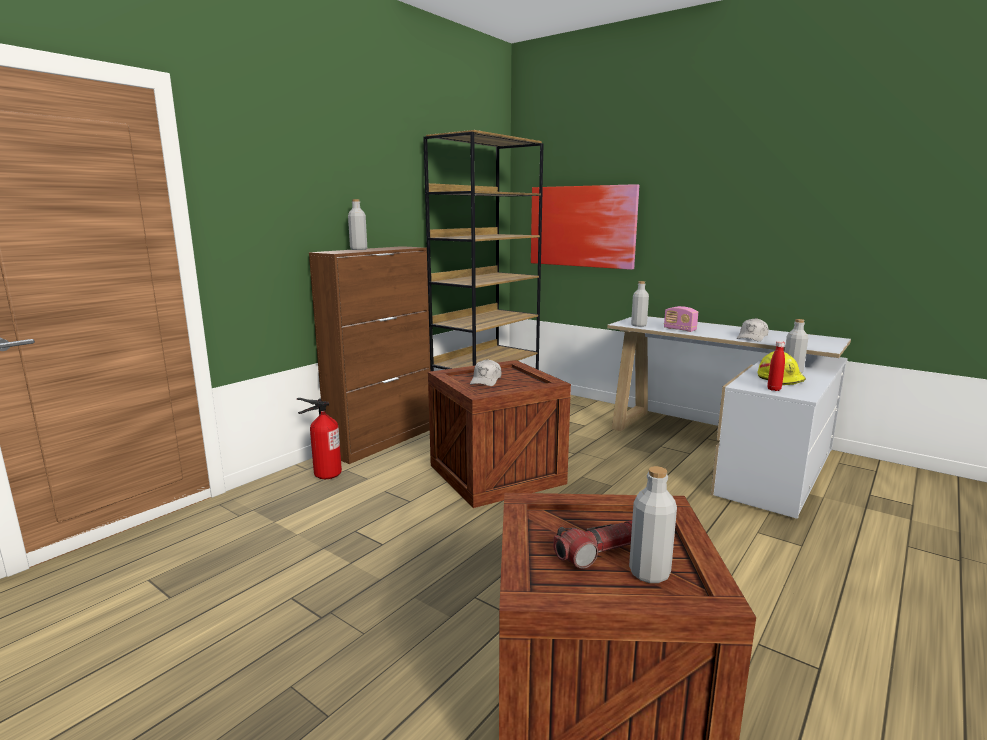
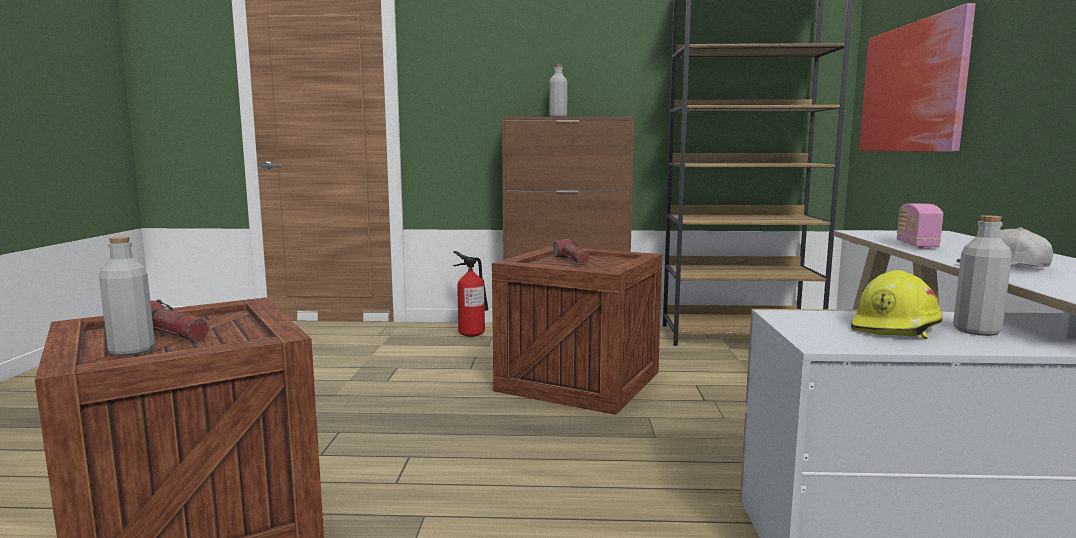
camera: 55 degrees right, 5 degrees down
(486, 380) = (572, 260): white cap -> flashlight
(638, 325) = (875, 235): grey bottle -> none
(774, 389) = (813, 329): red bottle -> none

